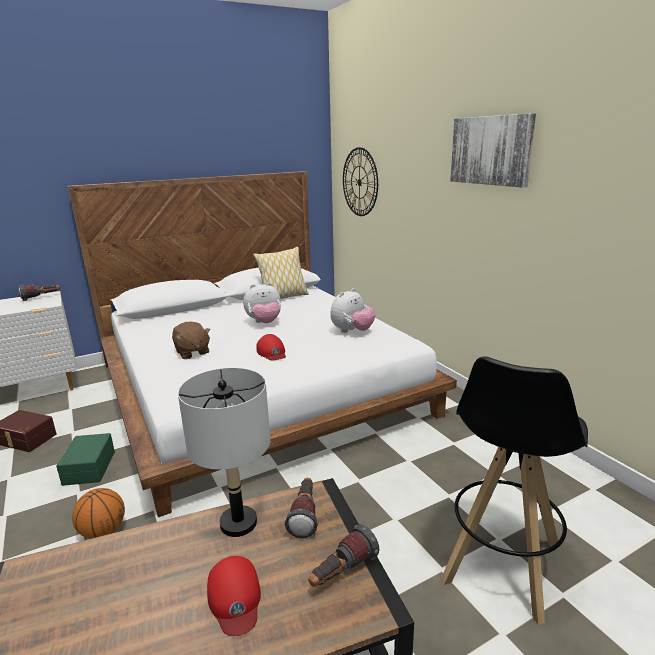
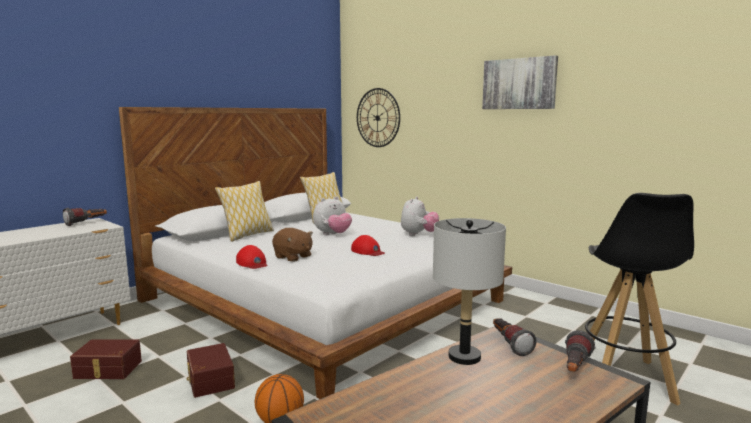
camera: 20 degrees left, 10 degrees down
(88, 468) = (209, 380): green storage box -> brown storage box
(188, 315) = (247, 235): none -> pillow
(235, 598) = (517, 394): red cap -> red cap (252, 263)

